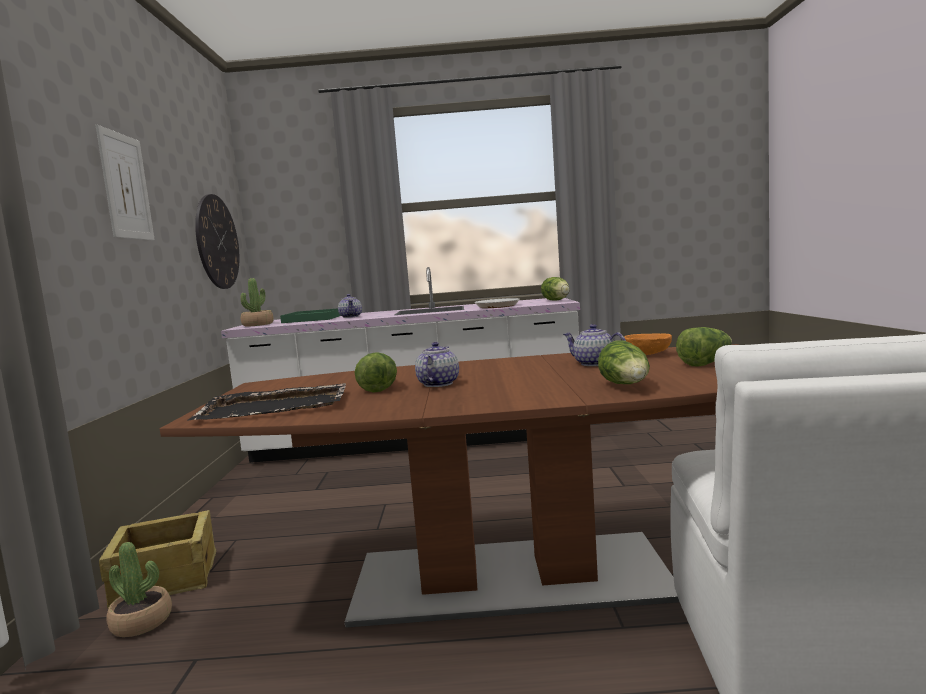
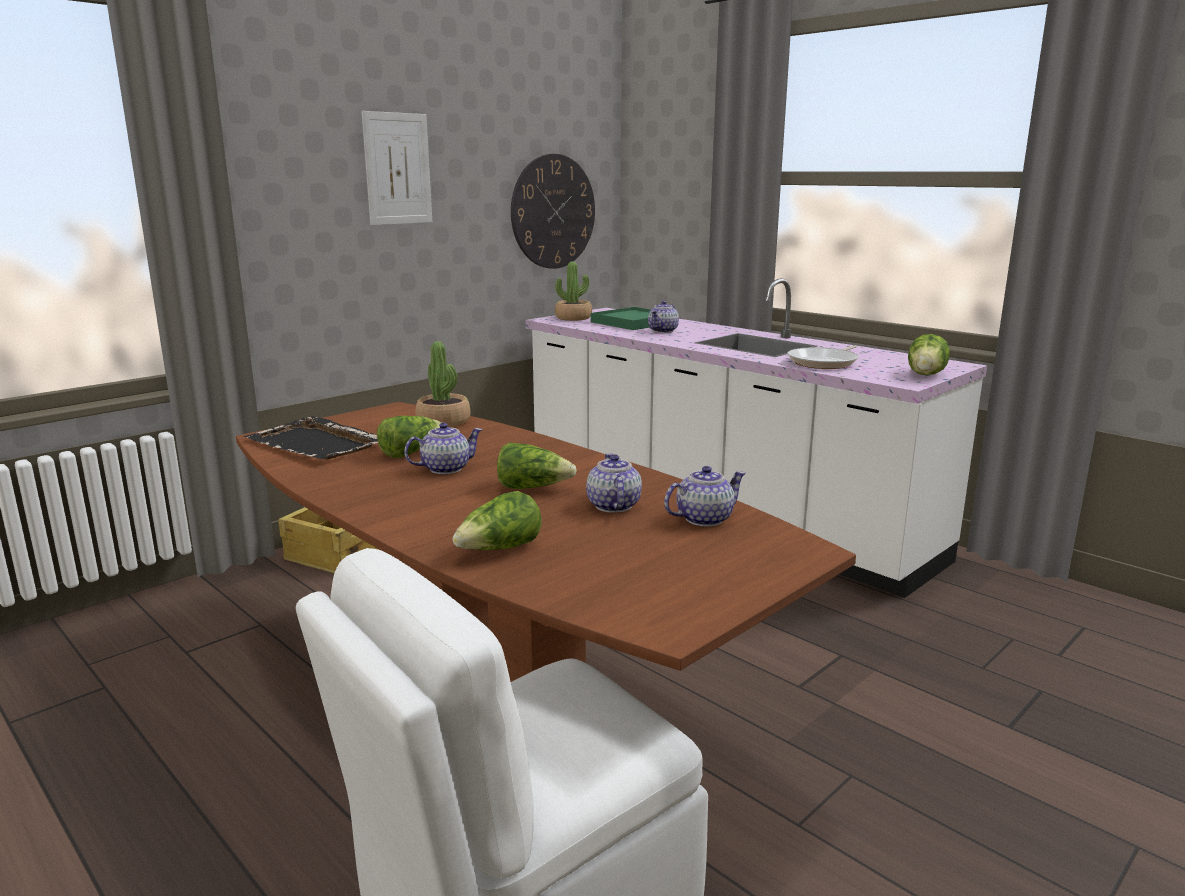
camera: 45 degrees right, 10 degrees up
(142, 622) = (281, 580): potted plant -> potted plant (444, 421)
(648, 354) = (703, 519): orange bowl -> teapot
(706, 363) = (676, 562): lettuce -> lettuce (533, 487)

